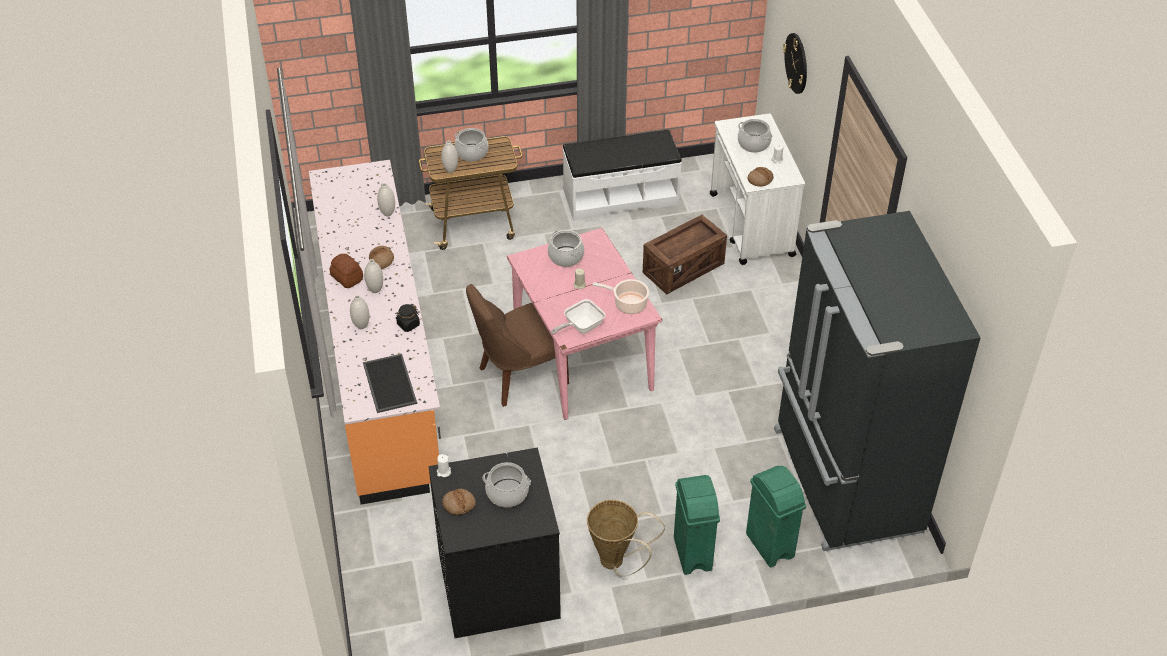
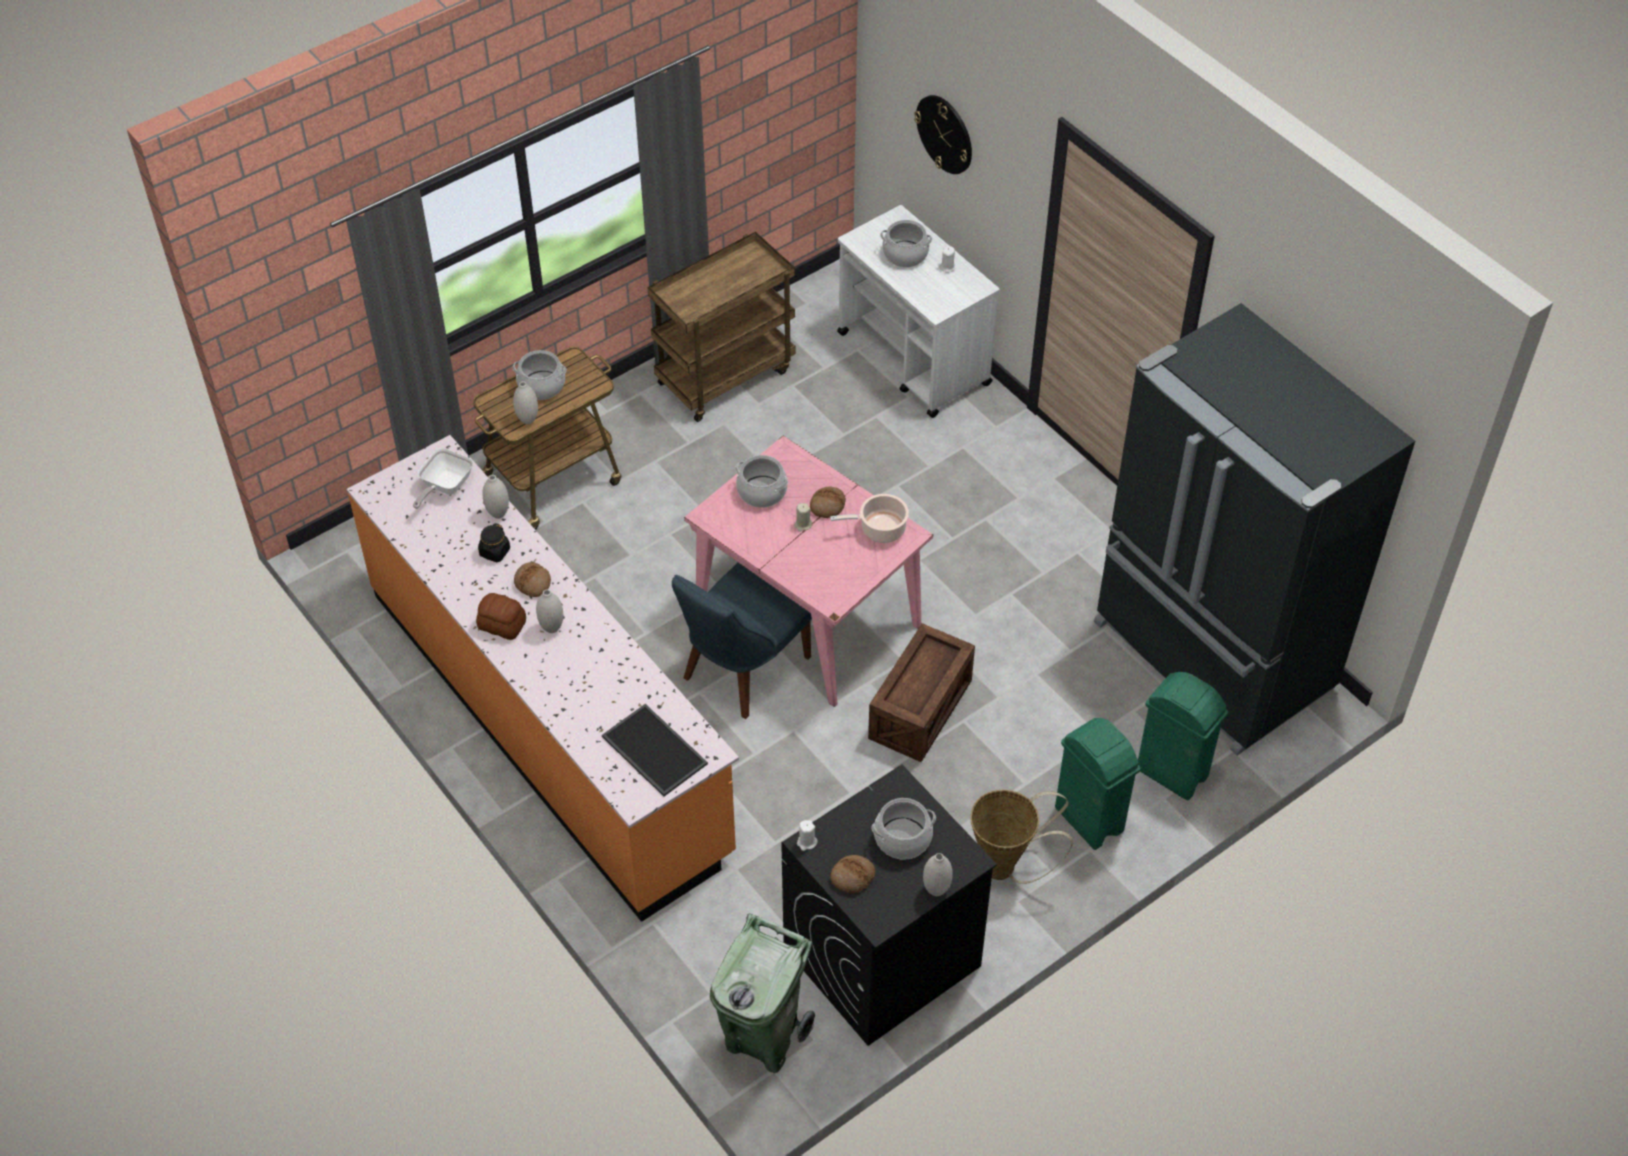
camera: 25 degrees left, 5 degrees up
(361, 326) = (566, 685): white vase -> white vase (936, 890)
(391, 605) = (763, 1037): none -> green trash can
(408, 324) = (627, 661): black jar -> black jar (495, 552)
(519, 376) = (742, 670): brown chair -> blue chair
(580, 327) = (839, 582): frying pan -> frying pan (444, 487)
(620, 196) = (725, 375): white bench -> brown cart
(683, 268) = (863, 448): crate -> crate (920, 710)
(760, 179) = (942, 302): bread -> bread (827, 505)

